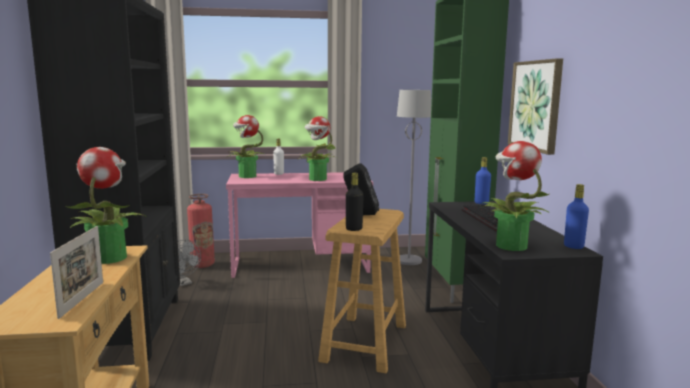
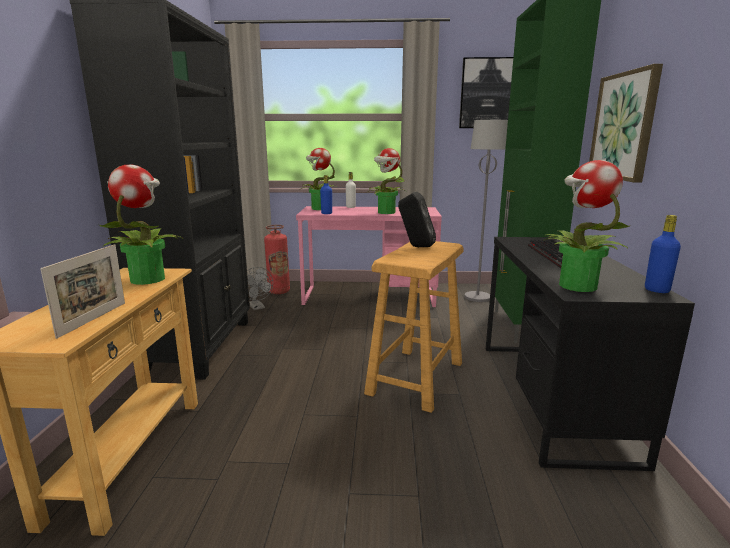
camera: 10 degrees right, 5 degrees up
(354, 229) = (402, 260): black bottle -> none
(408, 63) = (487, 93): none -> picture
(481, 203) = (553, 239): blue bottle -> blue bottle (326, 213)

